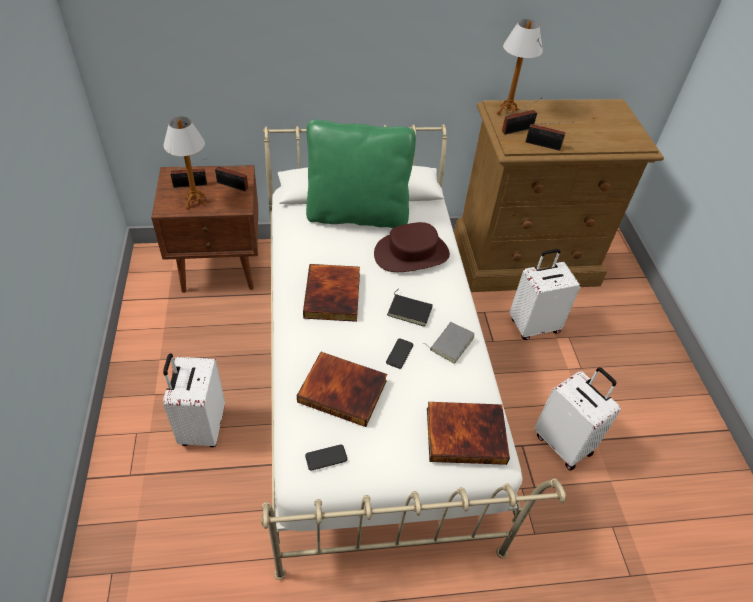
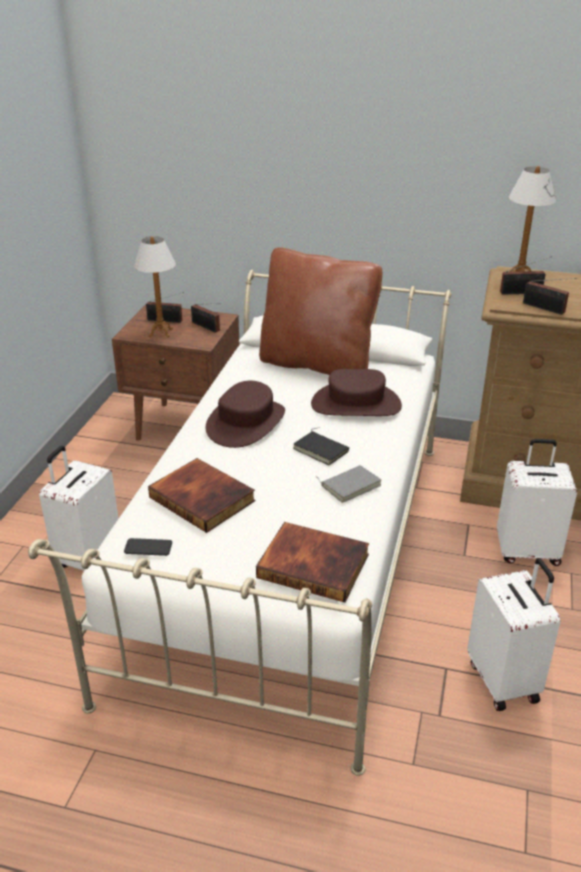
camera: 25 degrees right, 15 degrees down
(334, 296) = (246, 423): book -> brown hat
(357, 214) = (317, 364): green pillow -> brown pillow
(399, 353) = (285, 482): phone -> none

